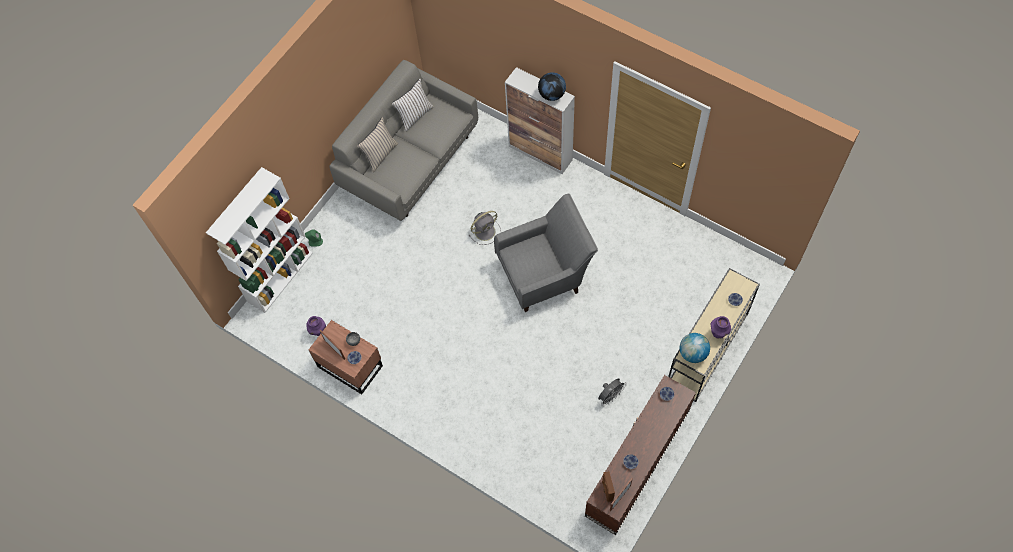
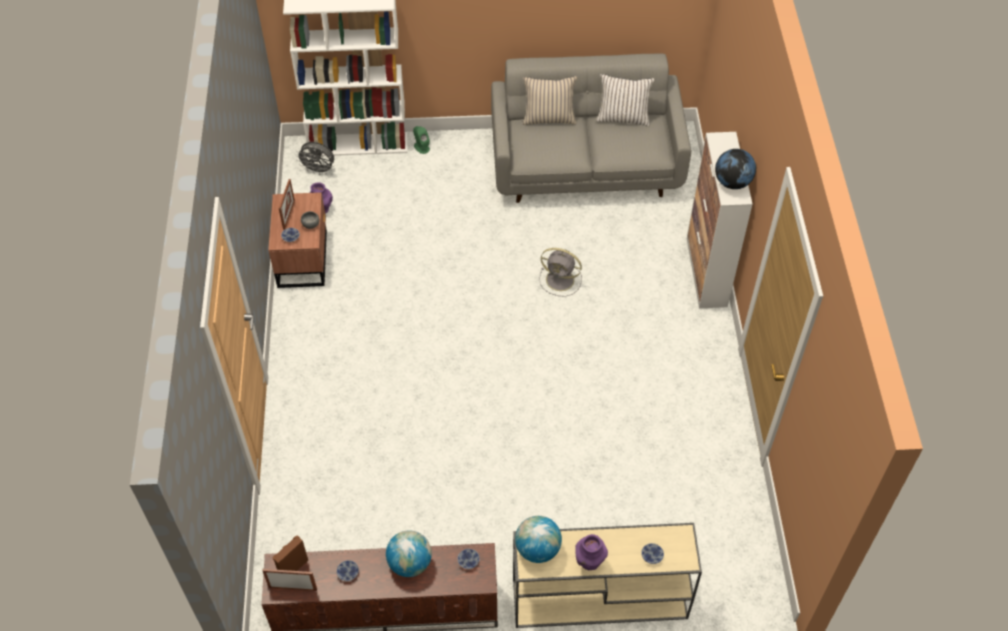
camera: 50 degrees right, 10 degrees down
(545, 273) = (557, 366): grey armchair -> none
(610, 396) = (451, 526): grey fan -> grey fan (319, 170)
(647, 426) = (410, 563): none -> globe

